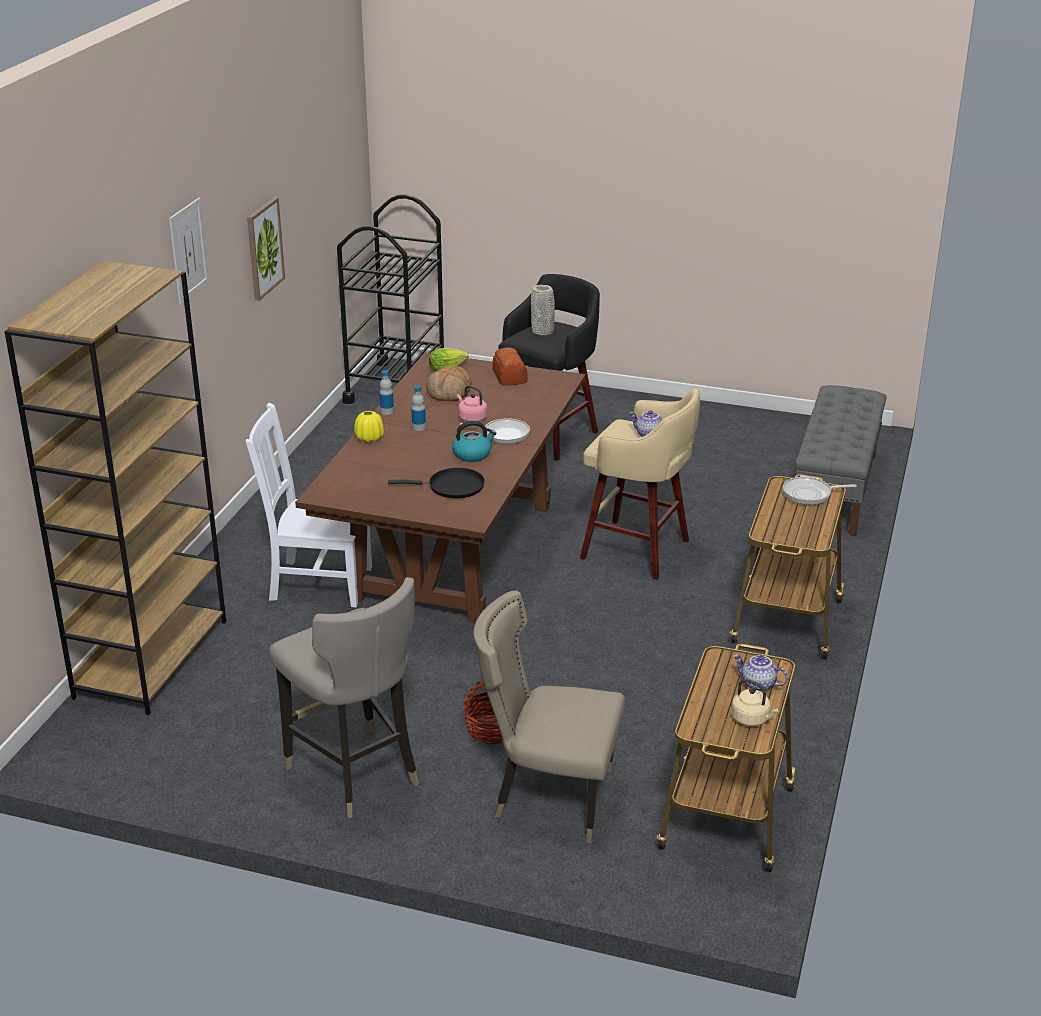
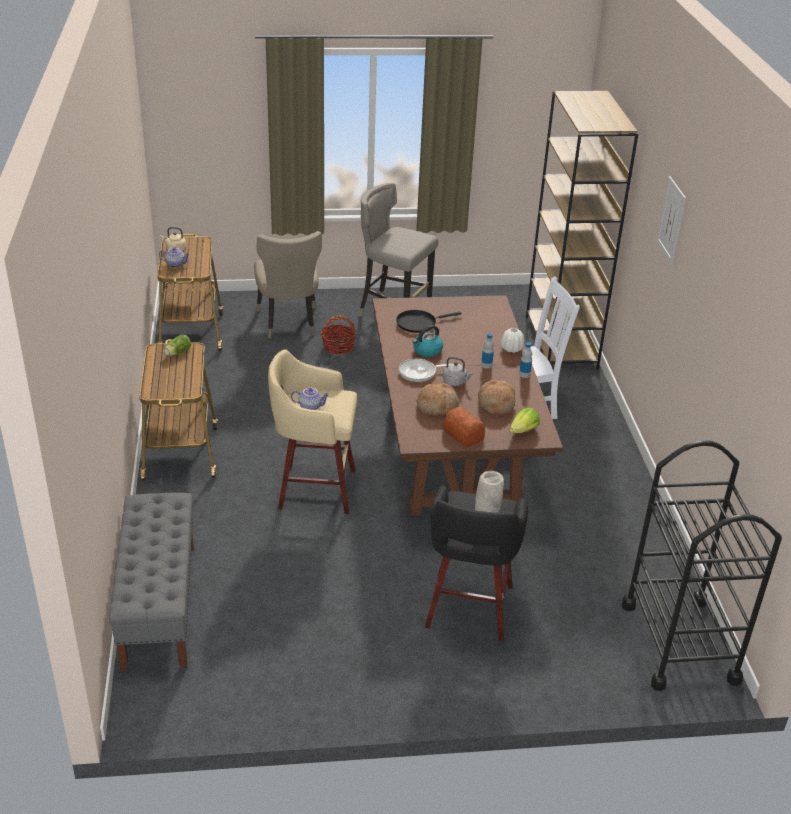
camera: 155 degrees right, 5 degrees up
(264, 248) = (705, 328): picture -> none
(369, 438) = (511, 348): yellow vase -> white vase
(471, 418) = (455, 382): pink kettle -> grey kettle
(513, 402) = (437, 406): none -> bread
(548, 796) = (288, 323): beige chair -> beige chair turned 90 degrees clockwise
(788, 533) = (177, 353): none -> lettuce
(810, 494) = (166, 385): frying pan -> none

